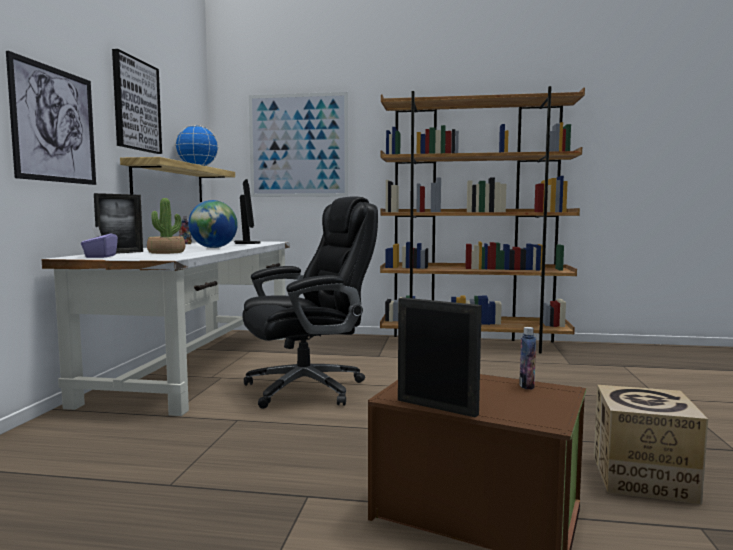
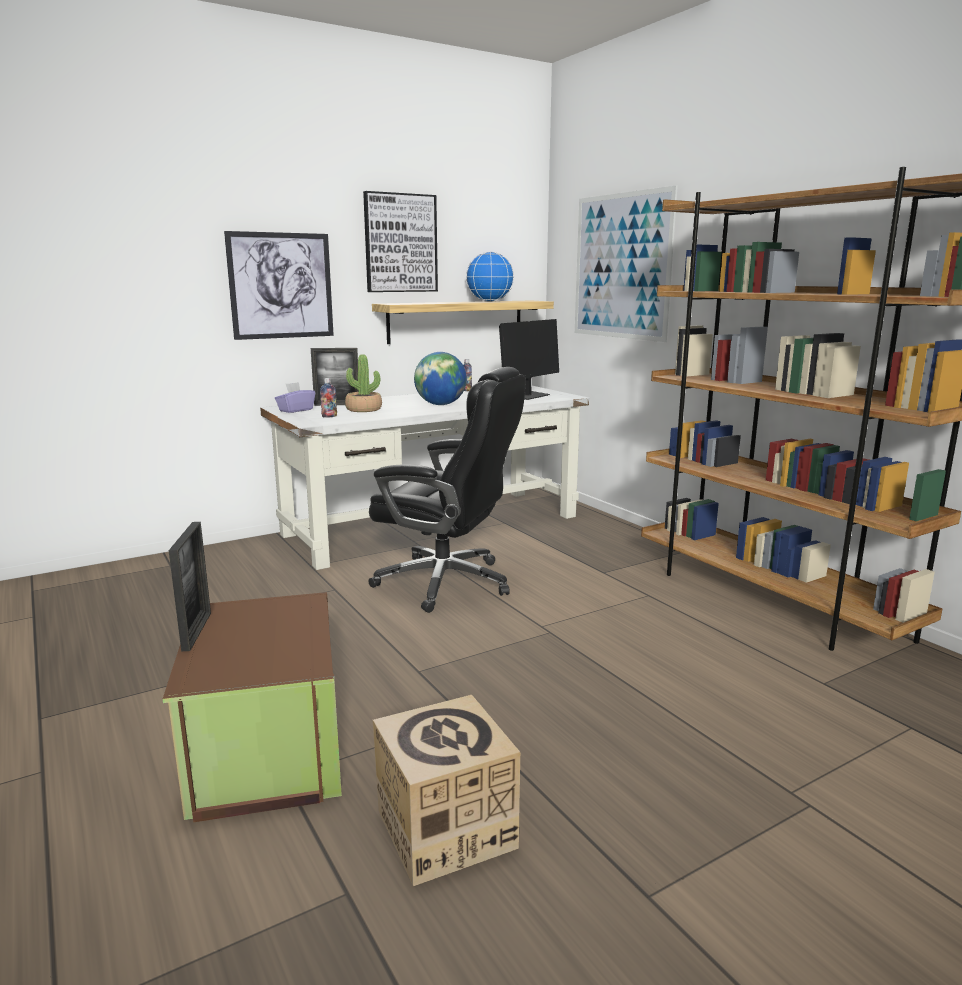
camera: 50 degrees right, 10 degrees up
(526, 386) = (304, 650): bottle -> bottle (329, 416)

